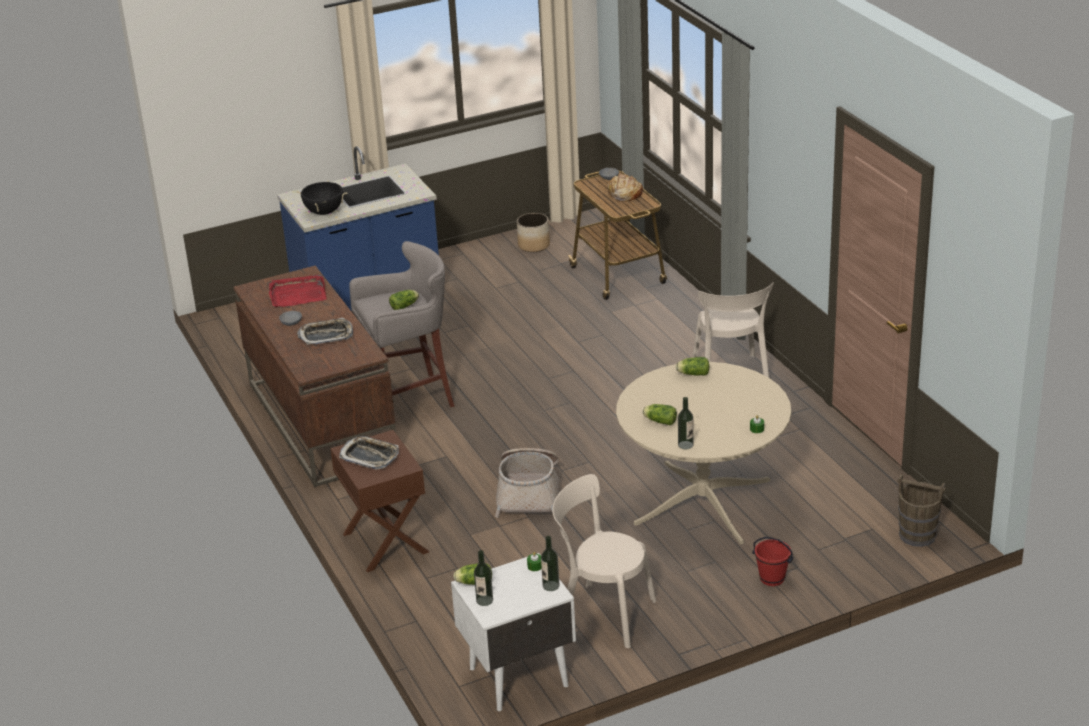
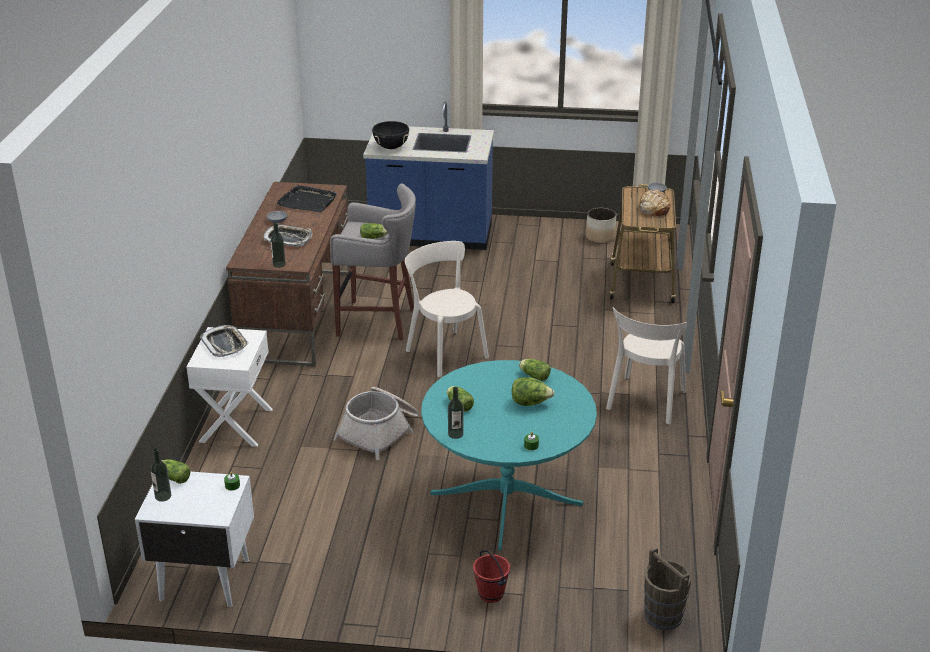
camera: 30 degrees right, 0 degrees up
(297, 294) = (307, 201): red tray -> black tray
(384, 543) = (235, 425): brown nightstand -> white nightstand
(551, 586) = (223, 508): bottle -> bottle (279, 264)
(602, 614) = (323, 558): beige chair -> beige chair (444, 352)
(703, 502) = (506, 499): beige dining table -> turquoise dining table
(716, 396) = (530, 403): none -> lettuce

